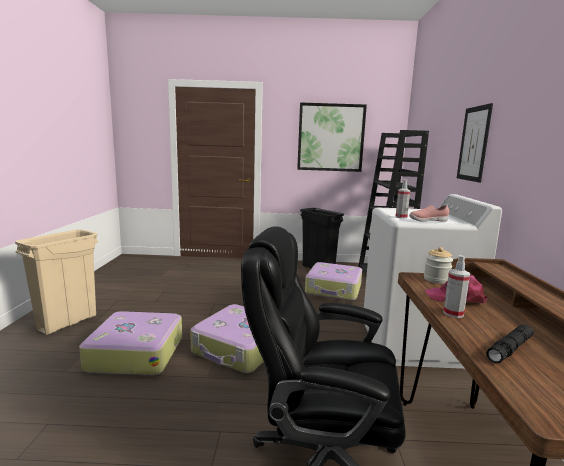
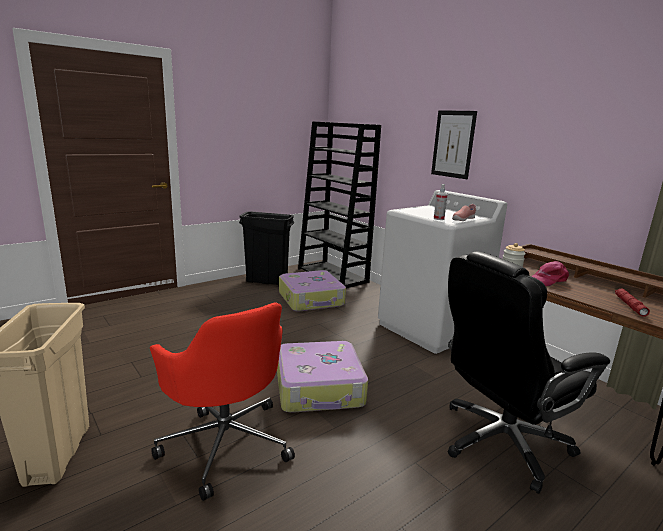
camera: 40 degrees left, 5 degrees up
(136, 353) = (226, 442): suitcase -> red office chair
(331, 137) = (258, 126): picture -> none
(453, 313) = (570, 292): spray bottle -> none
(509, 349) = (630, 306): black flashlight -> red flashlight

